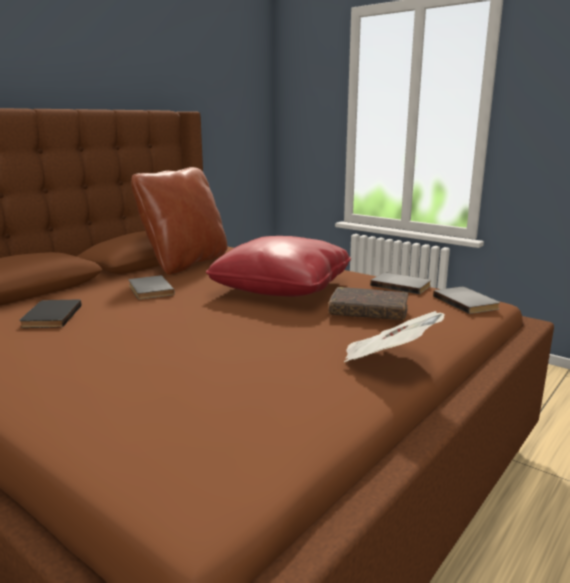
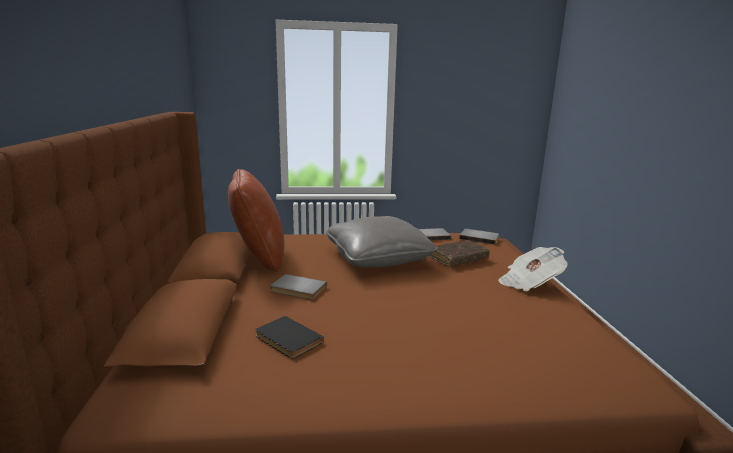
camera: 45 degrees left, 0 degrees up
(282, 288) = (378, 258): red pillow -> grey pillow

